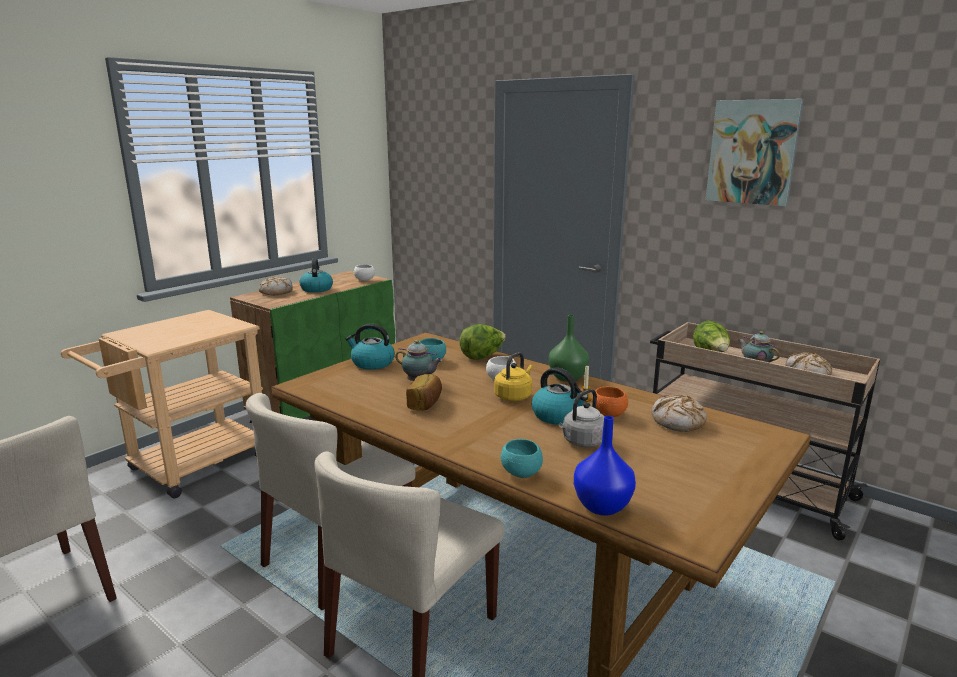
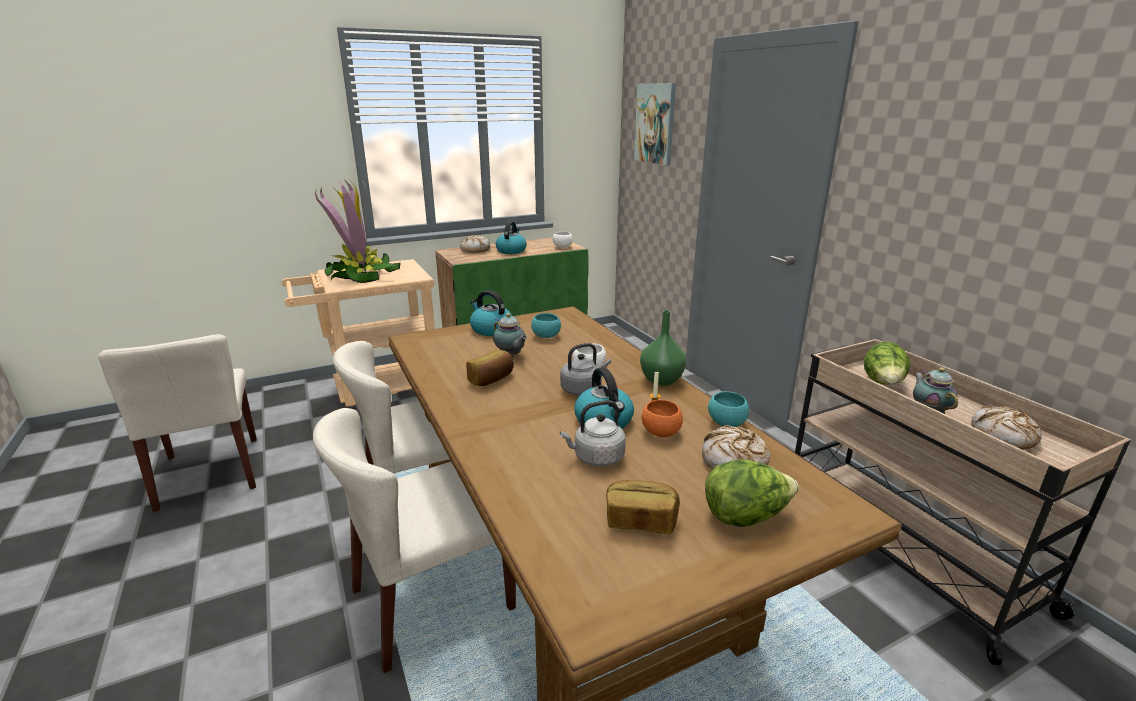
camera: 25 degrees right, 5 degrees up
(168, 332) = (361, 275): none -> potted plant
(482, 356) = (599, 340): lettuce -> lettuce (745, 516)
(514, 396) = (583, 389): yellow kettle -> grey kettle
(521, 473) = (496, 476): turquoise bowl -> turquoise bowl (726, 423)
(603, 506) = (536, 540): blue vase -> none
(660, 474) = (640, 521): none -> bread
(752, 152) = (993, 124): picture -> picture (655, 123)

